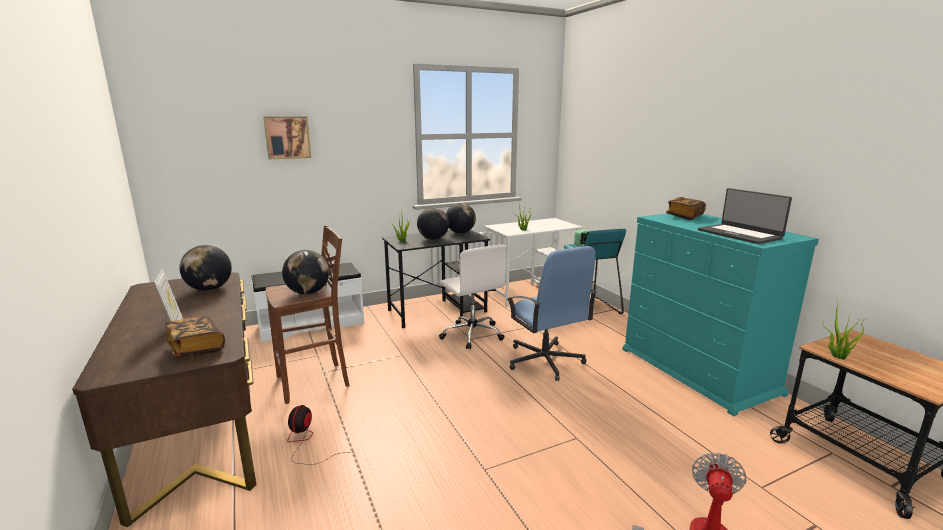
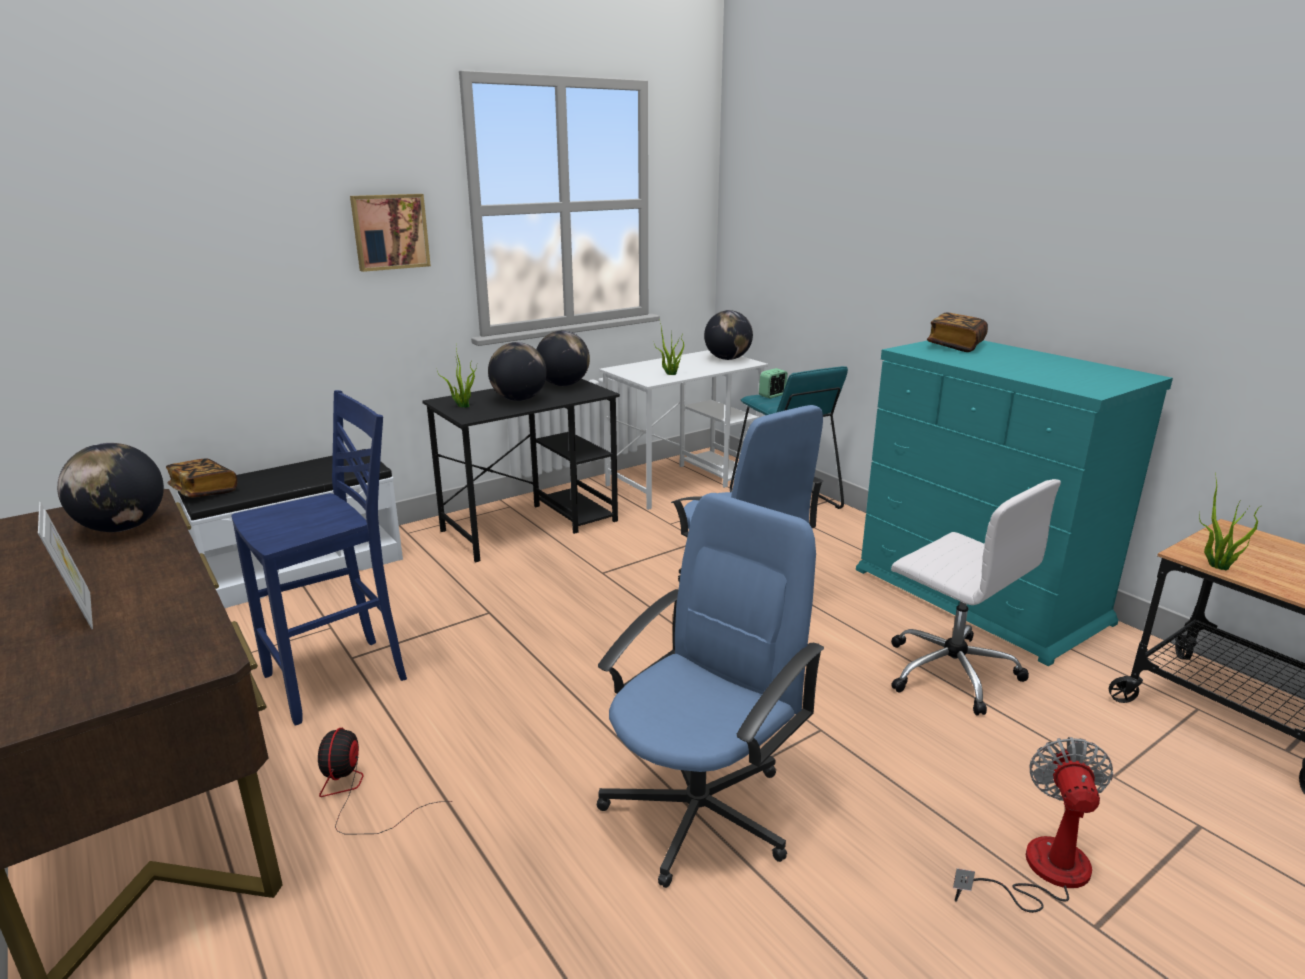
camera: 10 degrees left, 5 degrees up
(196, 348) = (145, 653): book -> book (204, 491)
(287, 137) = (227, 217): picture -> picture (390, 231)
(308, 293) = (320, 520): globe -> globe (727, 359)
(315, 382) = (340, 678): brown stool -> blue stool
(472, 334) = (602, 564): white office chair -> white office chair (949, 671)
(493, 475) = (700, 810): none -> blue office chair
(739, 234) = (1055, 376): laptop -> none

